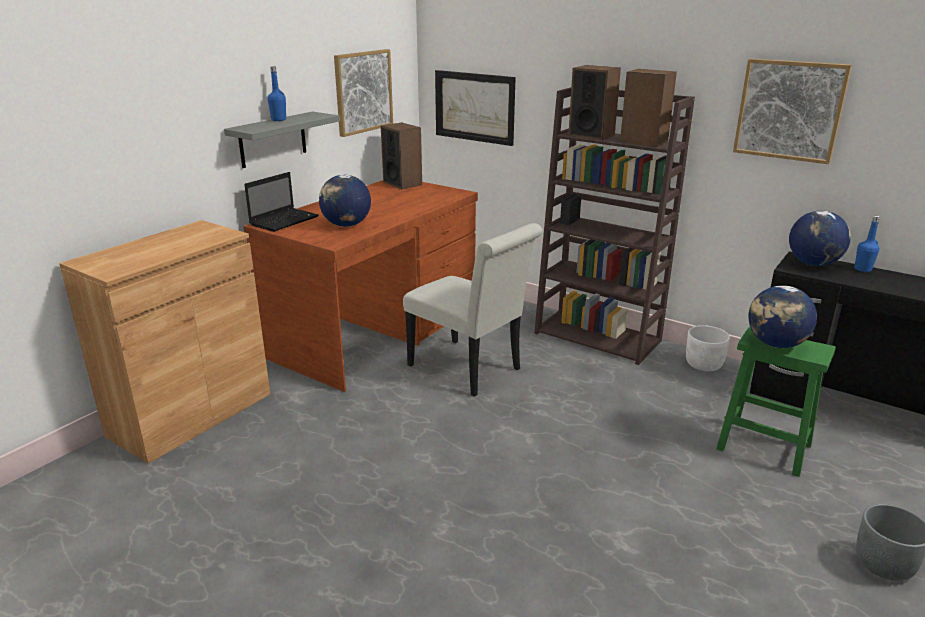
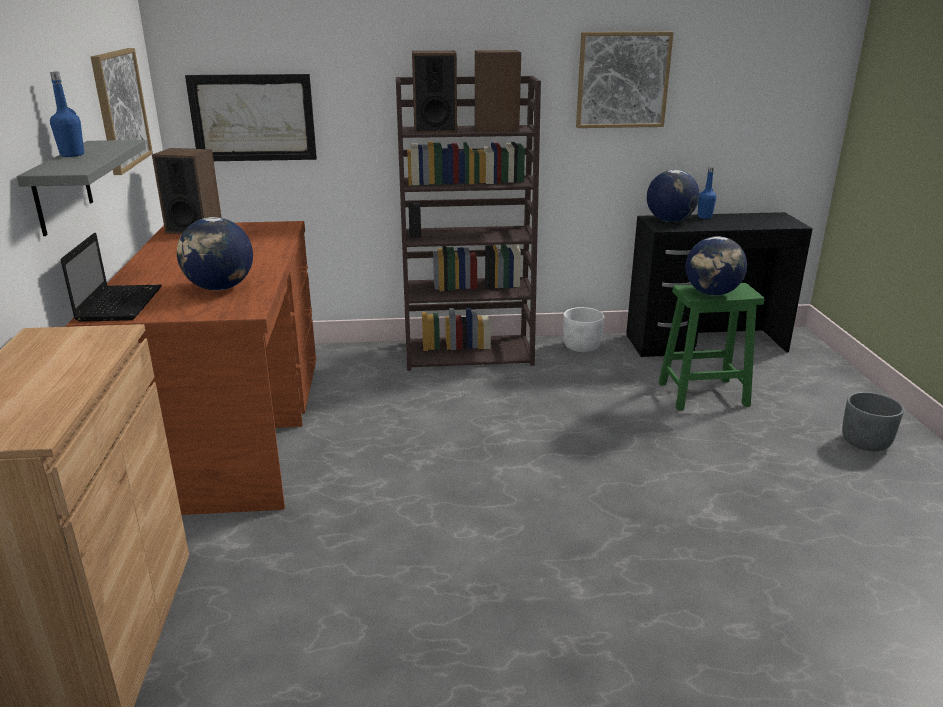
camera: 40 degrees left, 0 degrees up
(470, 370) = (393, 429): white chair -> none

